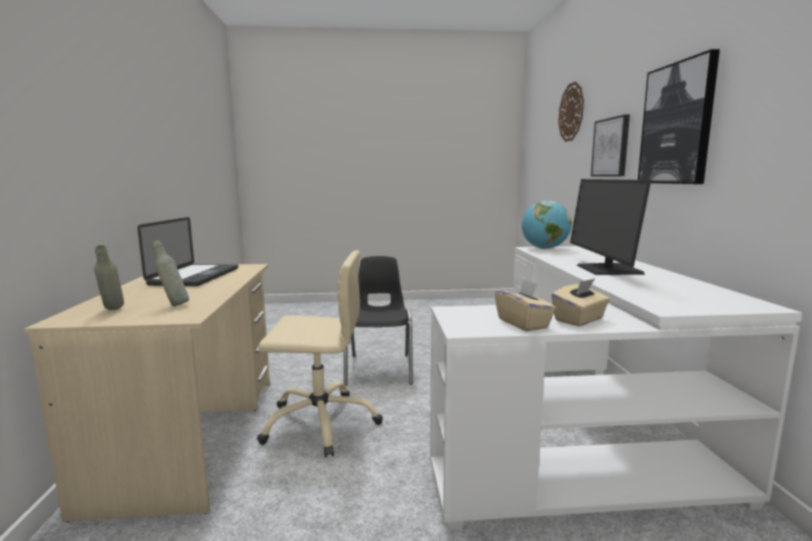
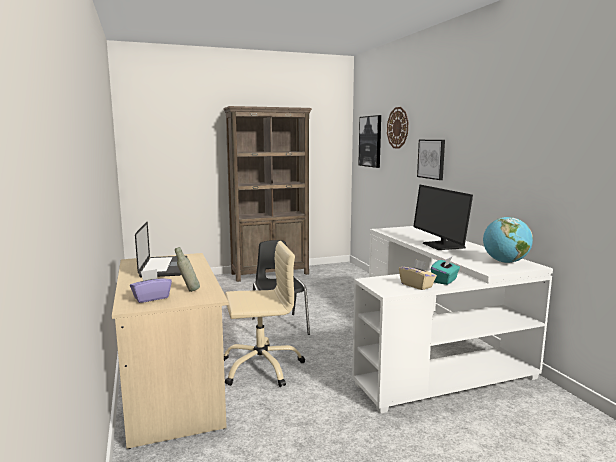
camera: 15 degrees left, 0 degrees up
(112, 310) = (151, 298): grey bottle -> purple tissue box
(410, 304) = (270, 274): none -> brown bookcase
(544, 248) = (391, 229): globe -> globe (505, 262)
(579, 320) = (445, 281): beige tissue box -> turquoise tissue box
(677, 124) = (478, 153): picture -> picture (370, 141)

